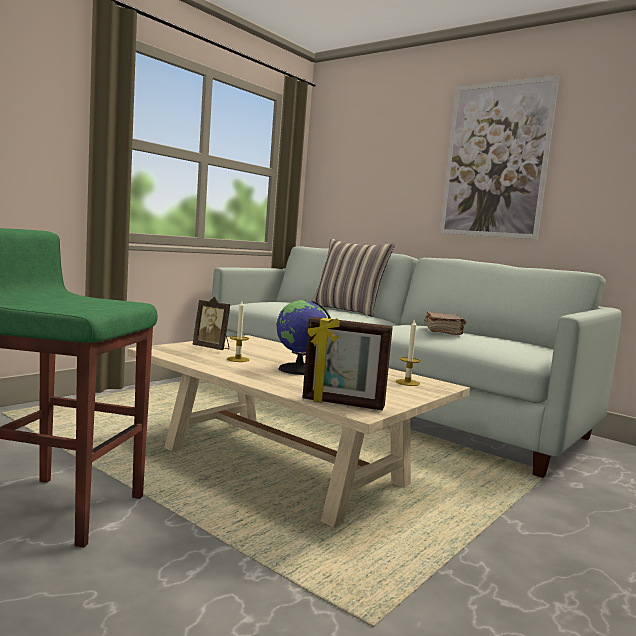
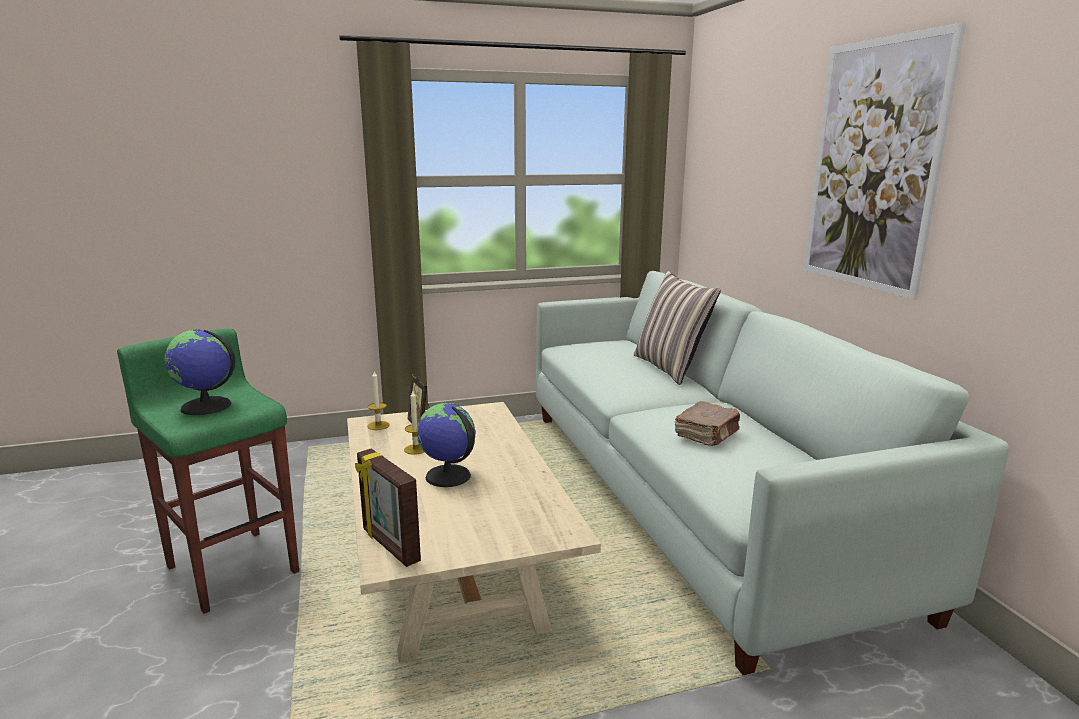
camera: 35 degrees right, 10 degrees up
(72, 302) = (206, 406): none -> globe
(407, 382) = (532, 520): candle -> candle (378, 425)

